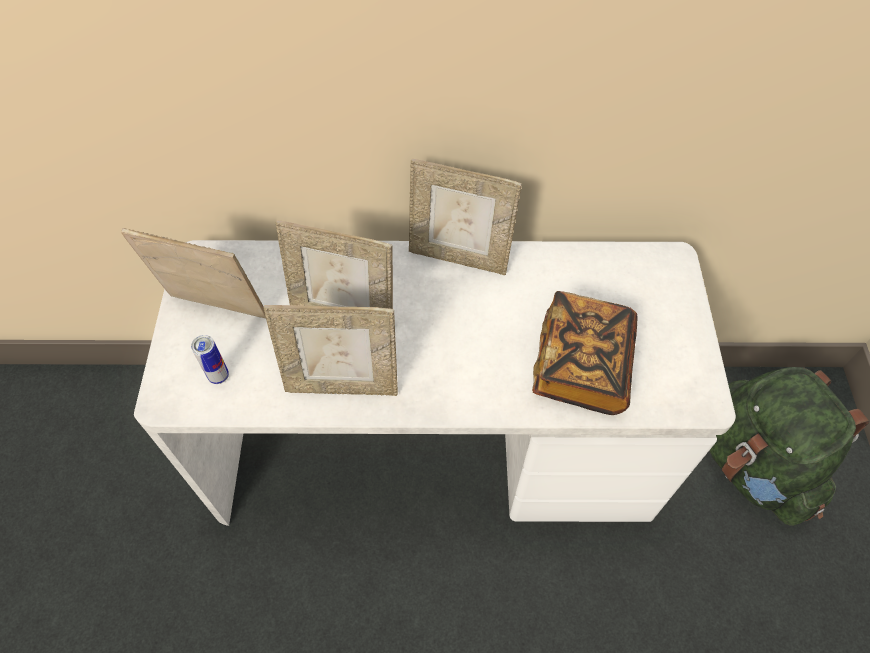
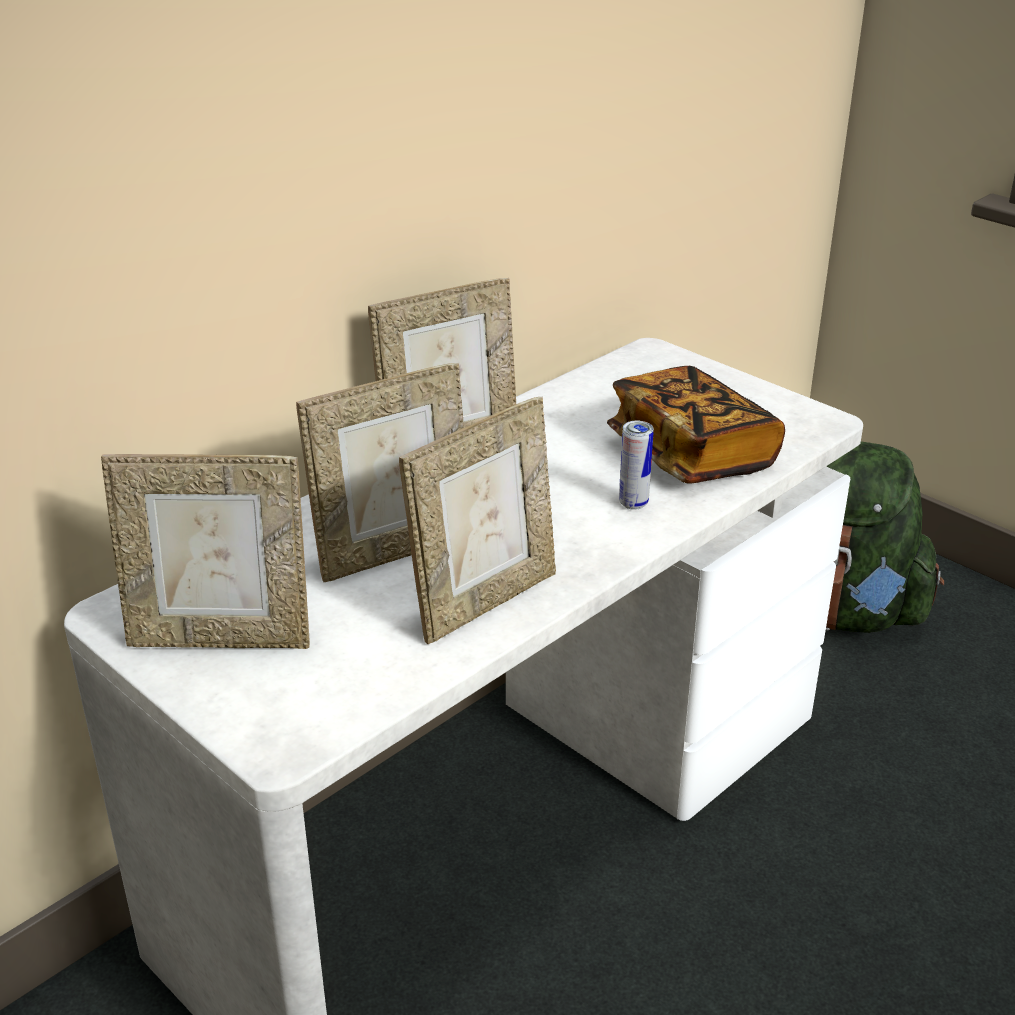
camera: 45 degrees left, 25 degrees down
(215, 311) = (221, 638): picture frame -> picture frame turned 150 degrees counterclockwise
(219, 376) = (320, 684): can -> can (633, 503)

